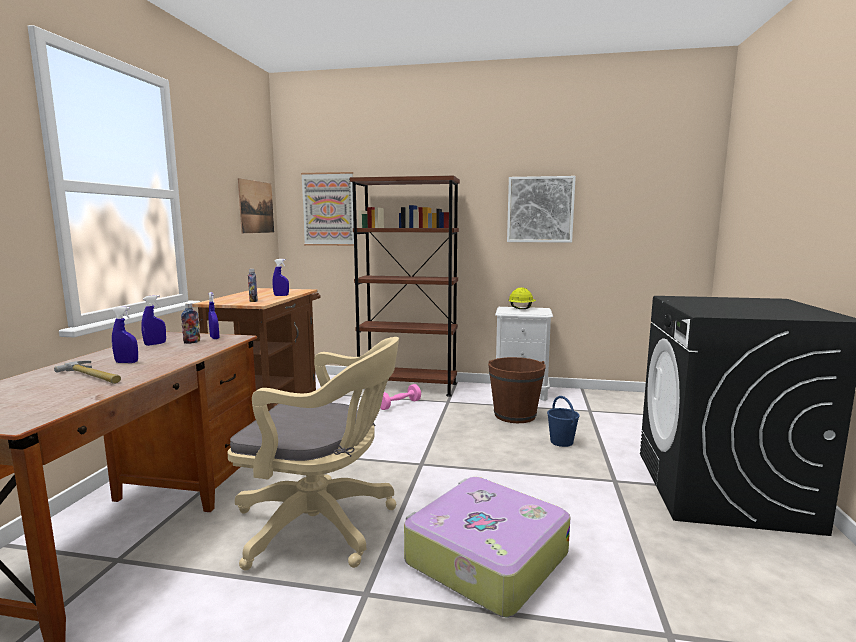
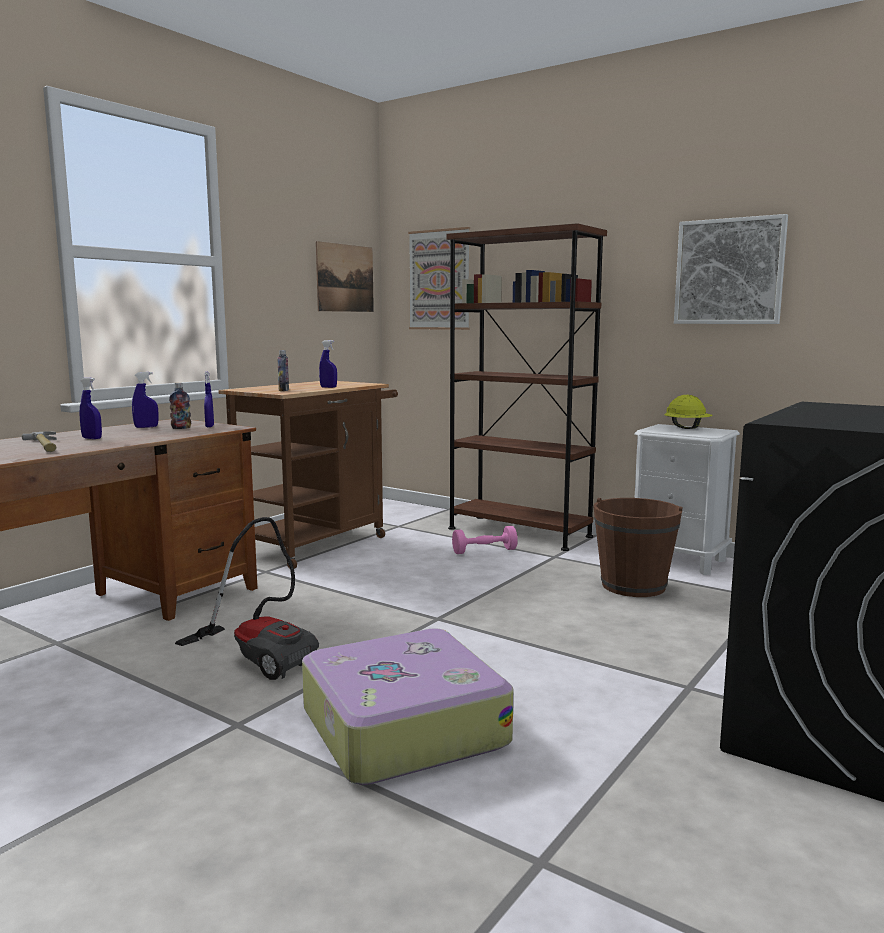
camera: 25 degrees right, 0 degrees up
(323, 525) = (261, 655): beige office chair -> vacuum cleaner
(562, 442) = (665, 628): blue bucket -> none

